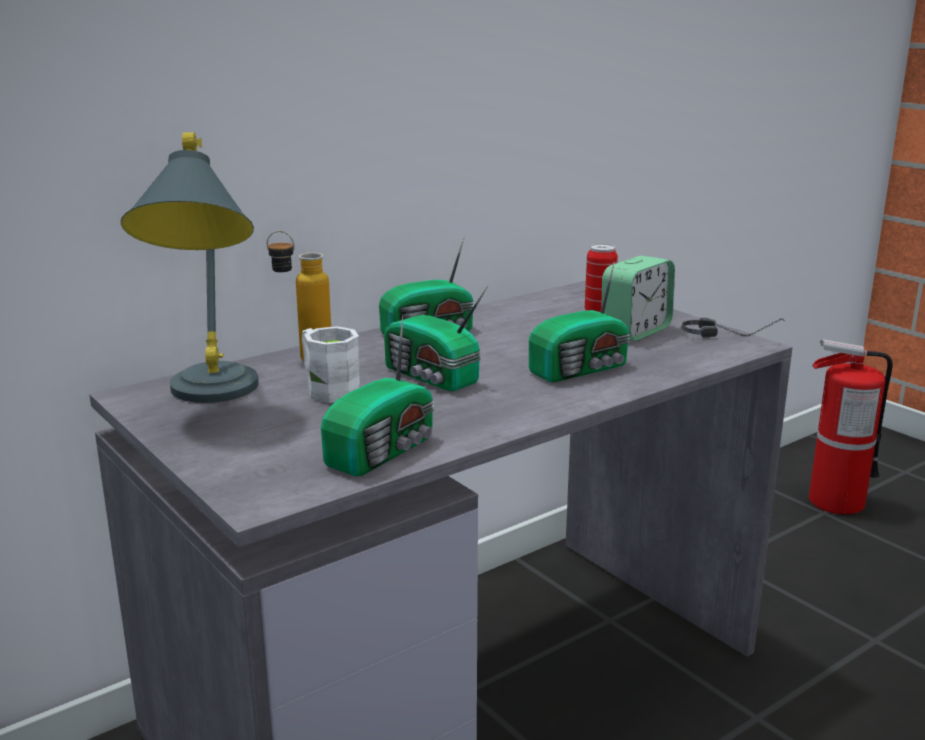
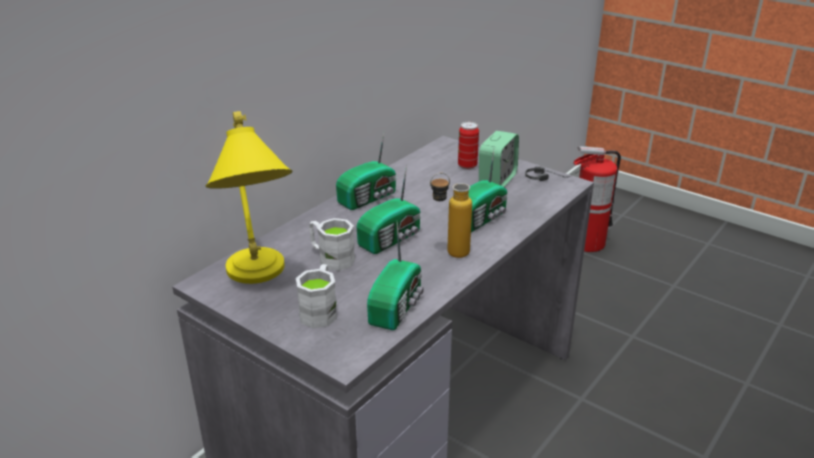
camera: 15 degrees left, 10 degrees up
(208, 399) = (258, 279): grey table lamp -> yellow table lamp
(267, 442) = (320, 310): none -> white mug
(303, 358) = (299, 233): bottle -> bottle (449, 253)
(431, 377) = (392, 239): radio -> radio turned 75 degrees counterclockwise

